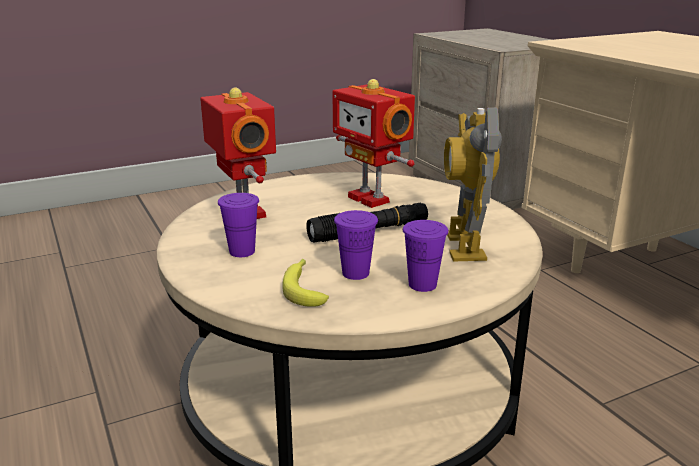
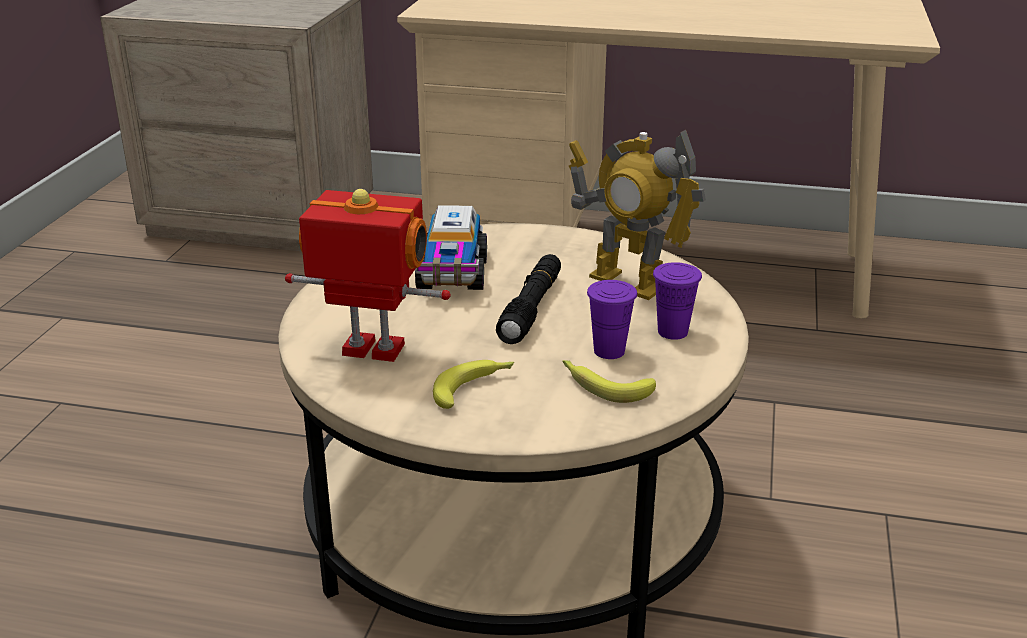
camera: 50 degrees left, 5 degrees up
(242, 251) = (474, 388): purple cup -> banana
(370, 199) = (452, 274): toy robot -> toy truck

